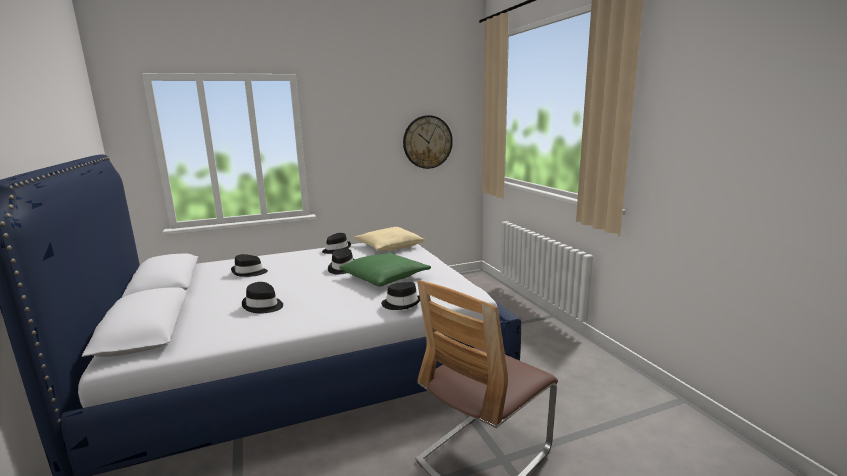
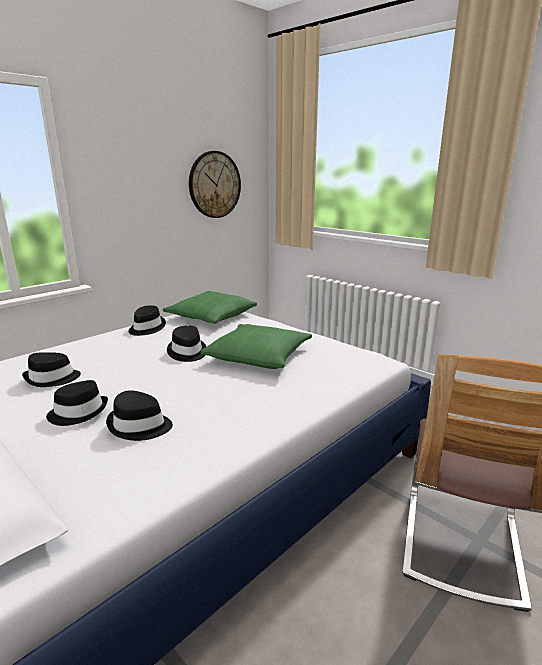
camera: 25 degrees left, 5 degrees up
(389, 246) = (211, 317): beige pillow -> green pillow
(401, 303) = (324, 386): black hat -> black hat (79, 412)

